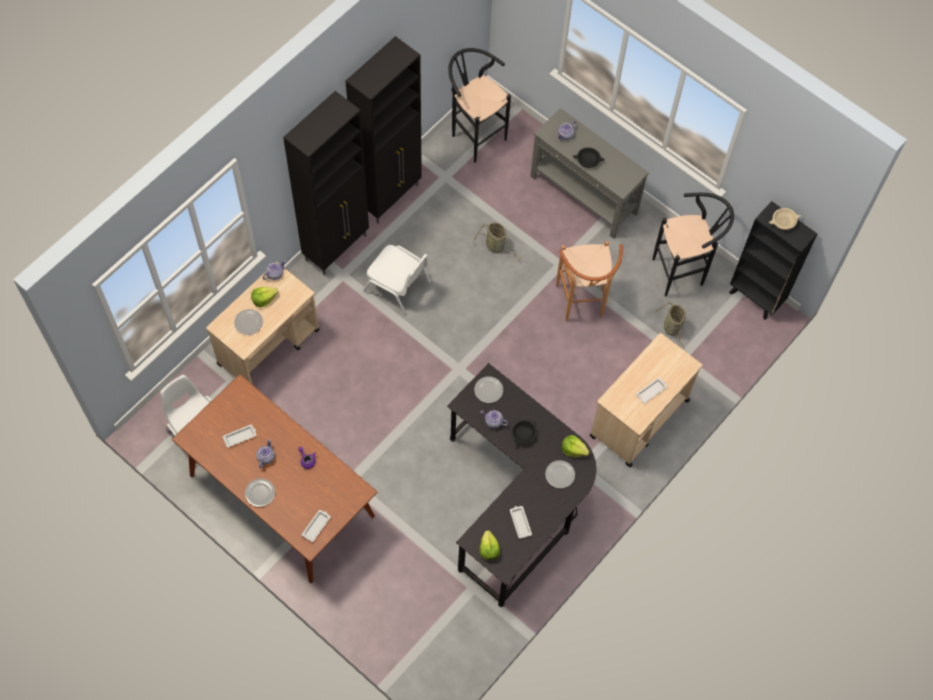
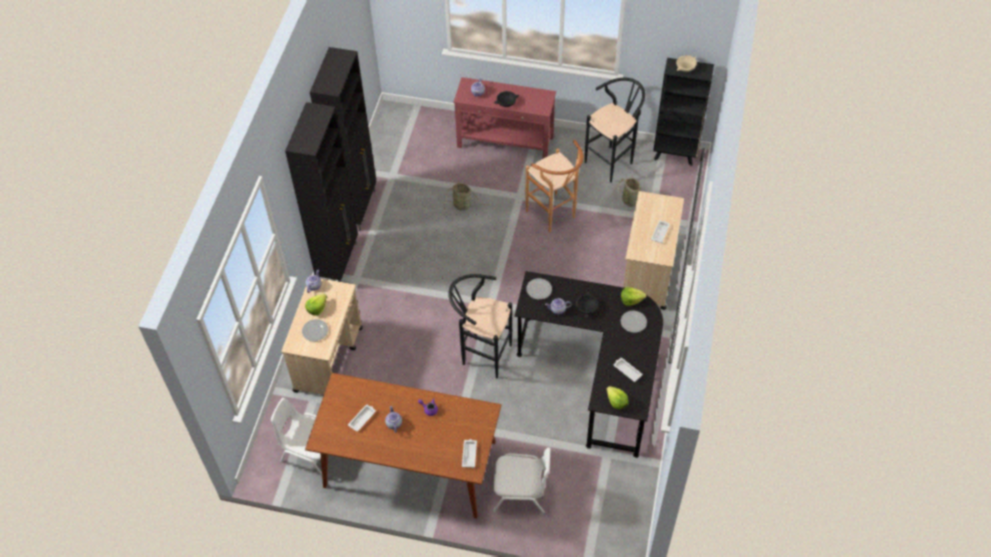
camera: 25 degrees left, 10 degrees down
(260, 493) = (407, 453): plate -> none
(398, 286) = (405, 267): white chair -> white chair (521, 491)
(474, 135) = (396, 138): black stool -> black stool (482, 354)
(584, 195) = (505, 143): grey console table -> red console table

